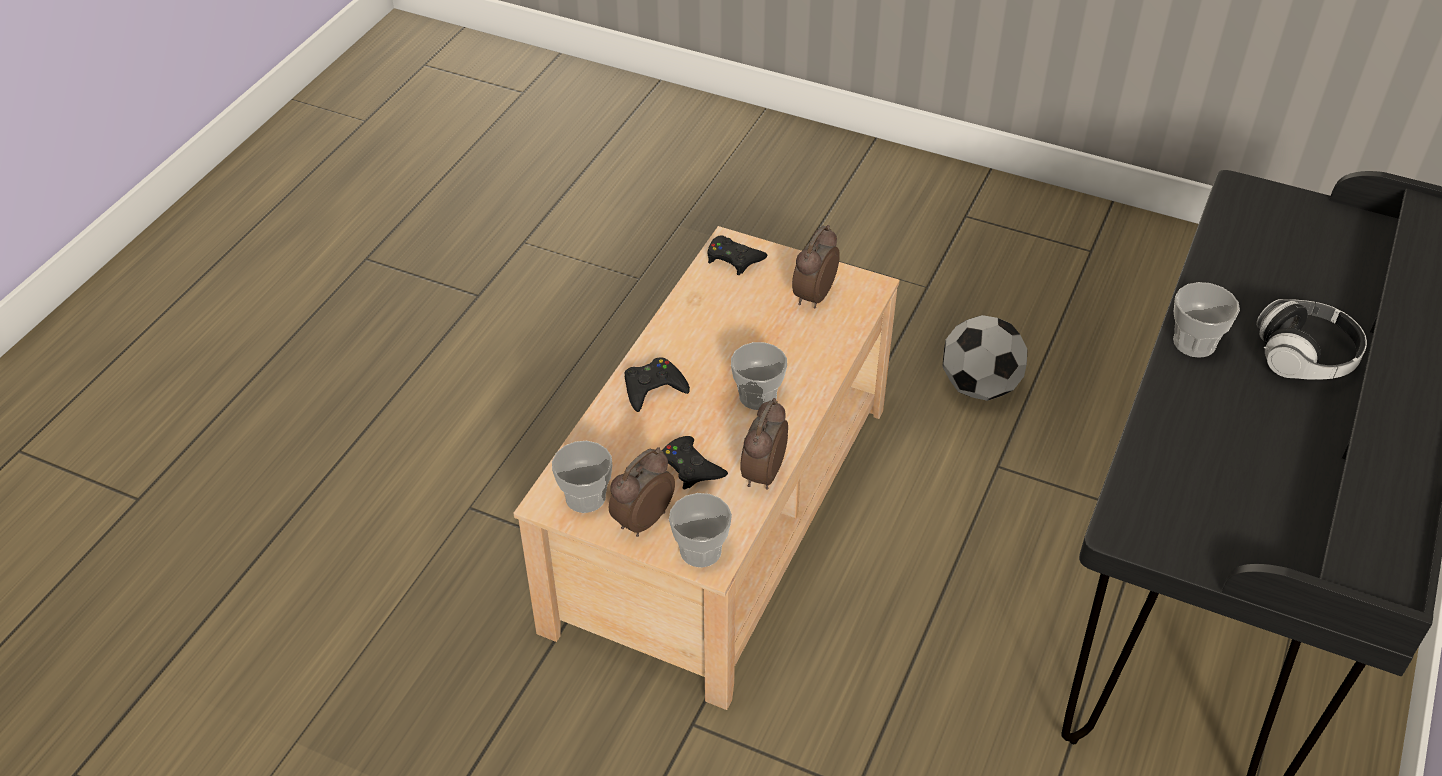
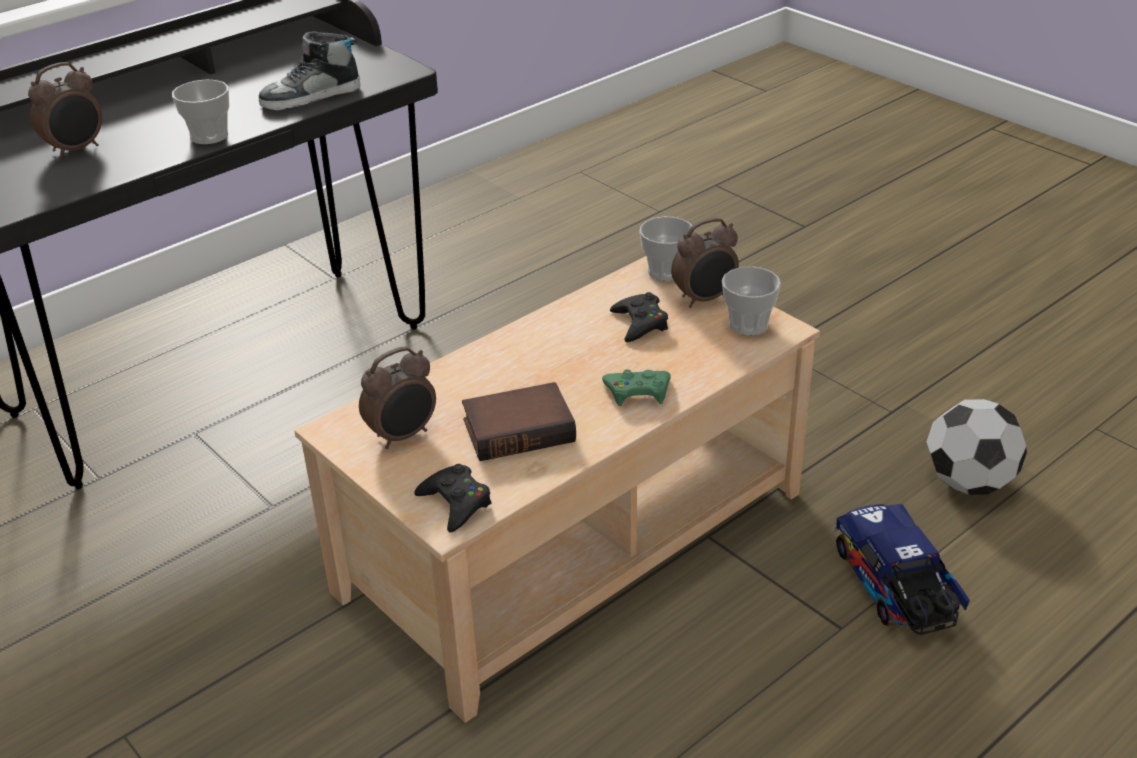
camera: 155 degrees left, 10 degrees down
(428, 557) = (896, 589): none -> toy truck
(653, 388) = (637, 392): black game controller -> green game controller
(729, 327) = (519, 428): none -> book
(758, 396) = (538, 360): cup -> none
(762, 474) = (579, 305): alarm clock -> alarm clock (77, 150)
(979, 387) = (204, 586): football -> football (968, 482)
(1172, 441) = (311, 97): none -> shoe
(1304, 357) = (146, 115): headphones -> none

